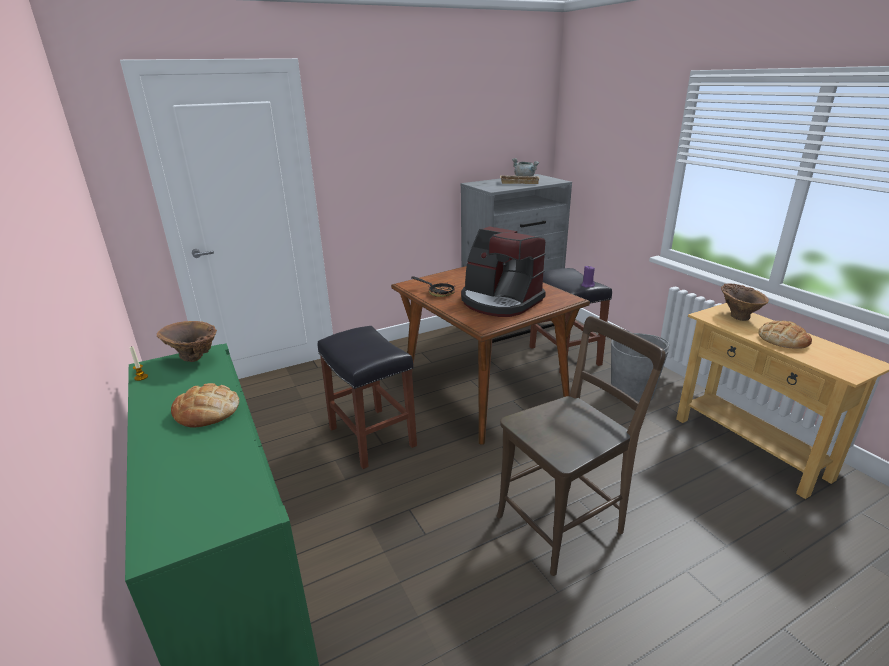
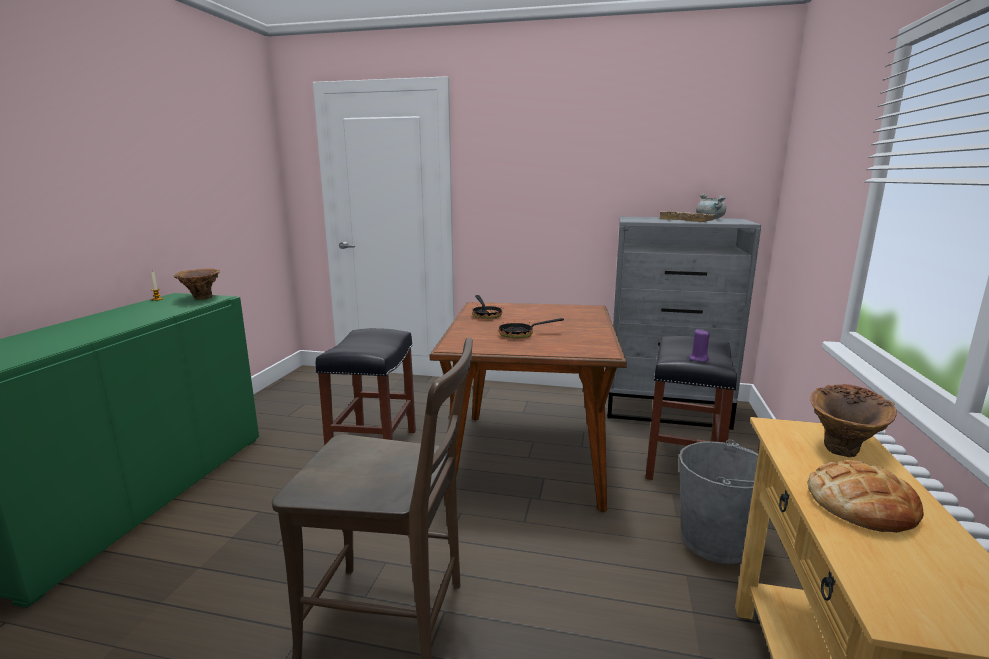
camera: 40 degrees right, 10 degrees down
(207, 411) = (122, 322): bread -> none
(500, 301) = (522, 335): coffee machine -> frying pan

